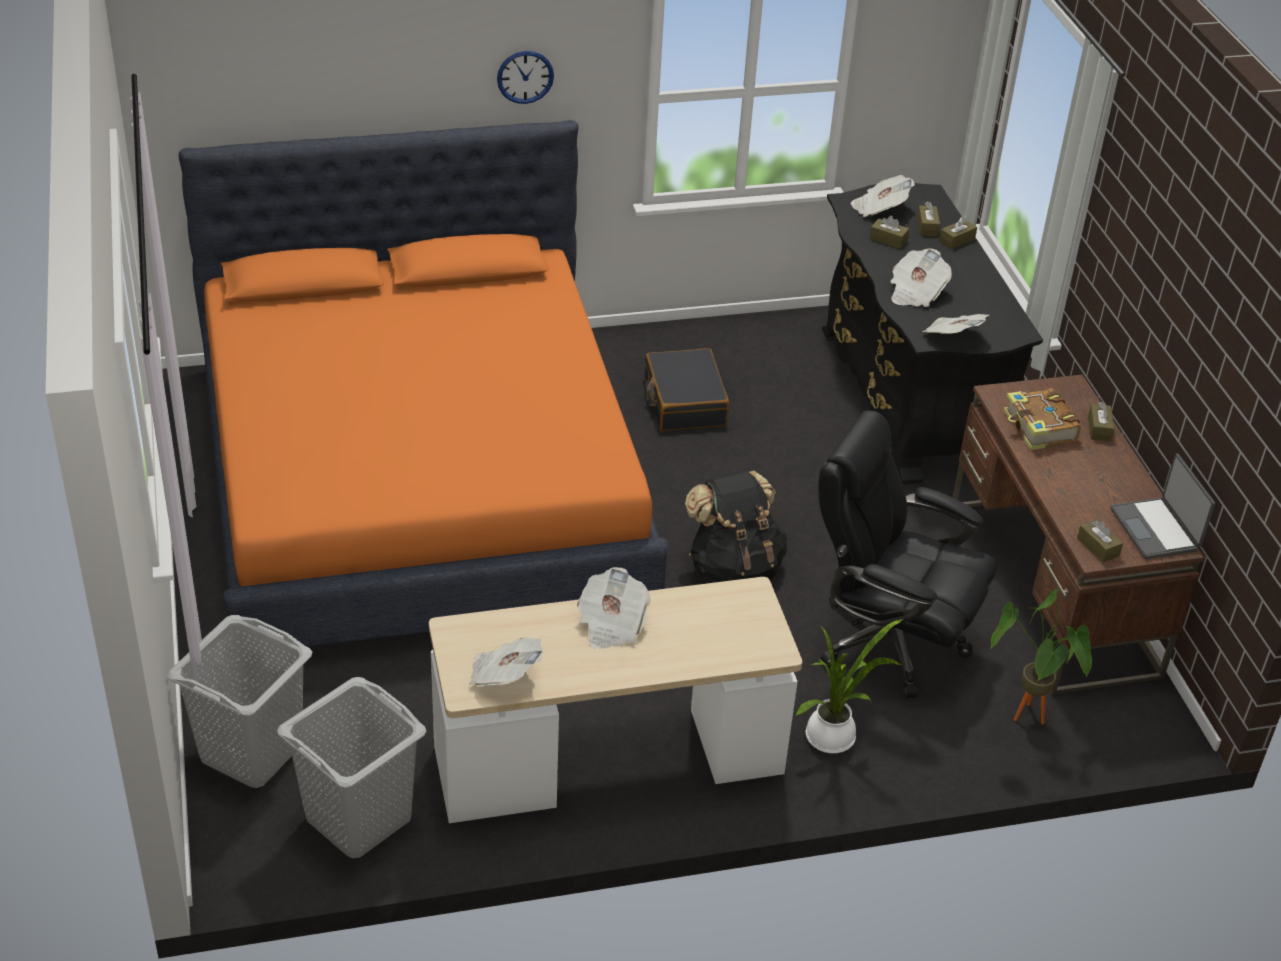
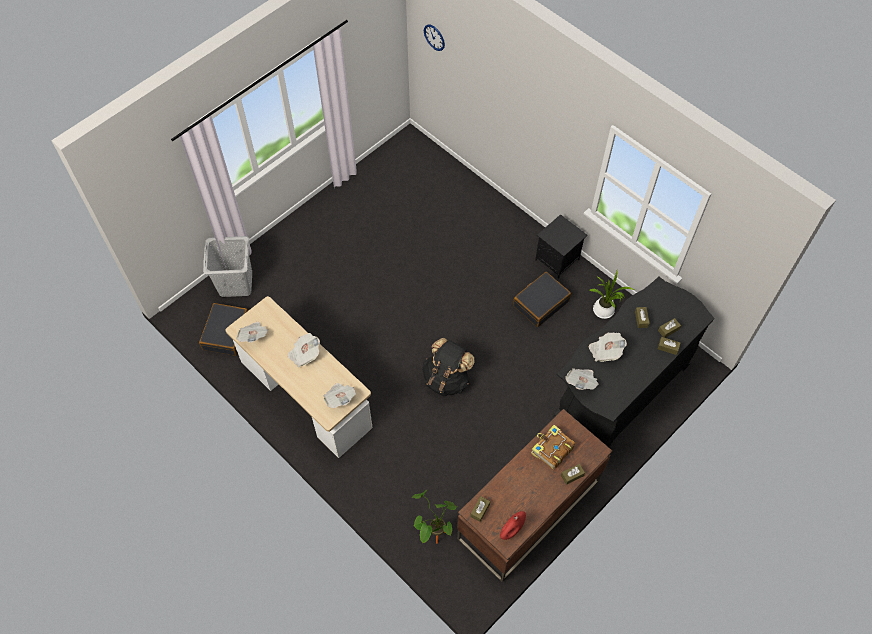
camera: 60 degrees right, 20 degrees up
(357, 818) = (226, 333): grey laundry basket -> black suitcase
(419, 484) = (410, 244): orange bed -> none
(525, 77) = (551, 121): wall clock -> wall clock (434, 37)
(621, 348) = (558, 260): none -> black nightstand
(834, 737) = (372, 466): potted plant -> potted plant (604, 311)
(879, 209) = (665, 303): newspaper -> newspaper (340, 398)
(890, 642) = (444, 460): black office chair -> none
(1156, 529) = (512, 530): laptop -> red vase

